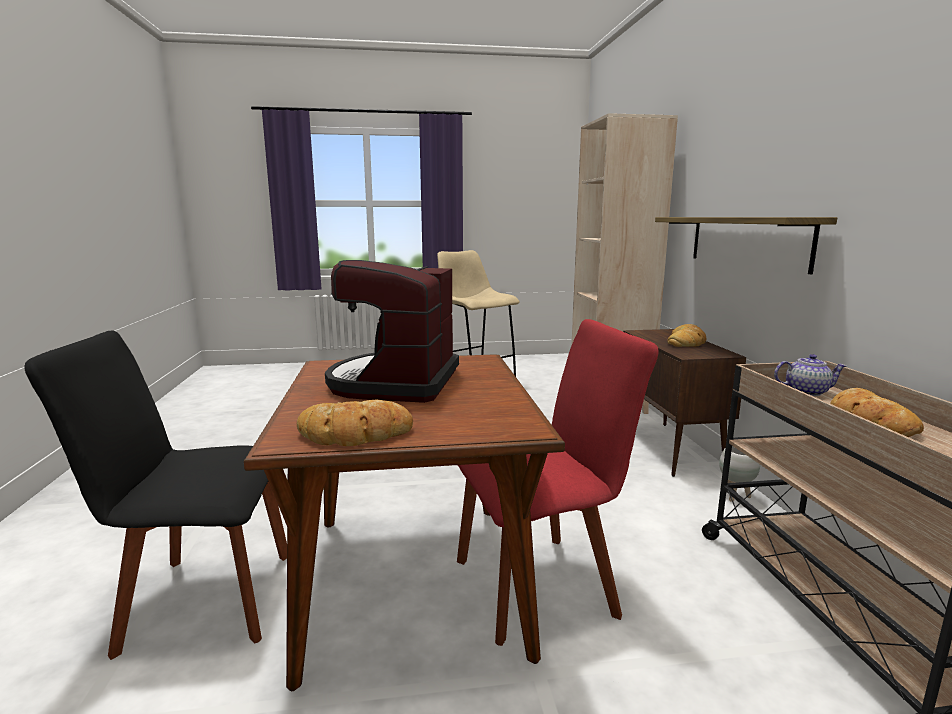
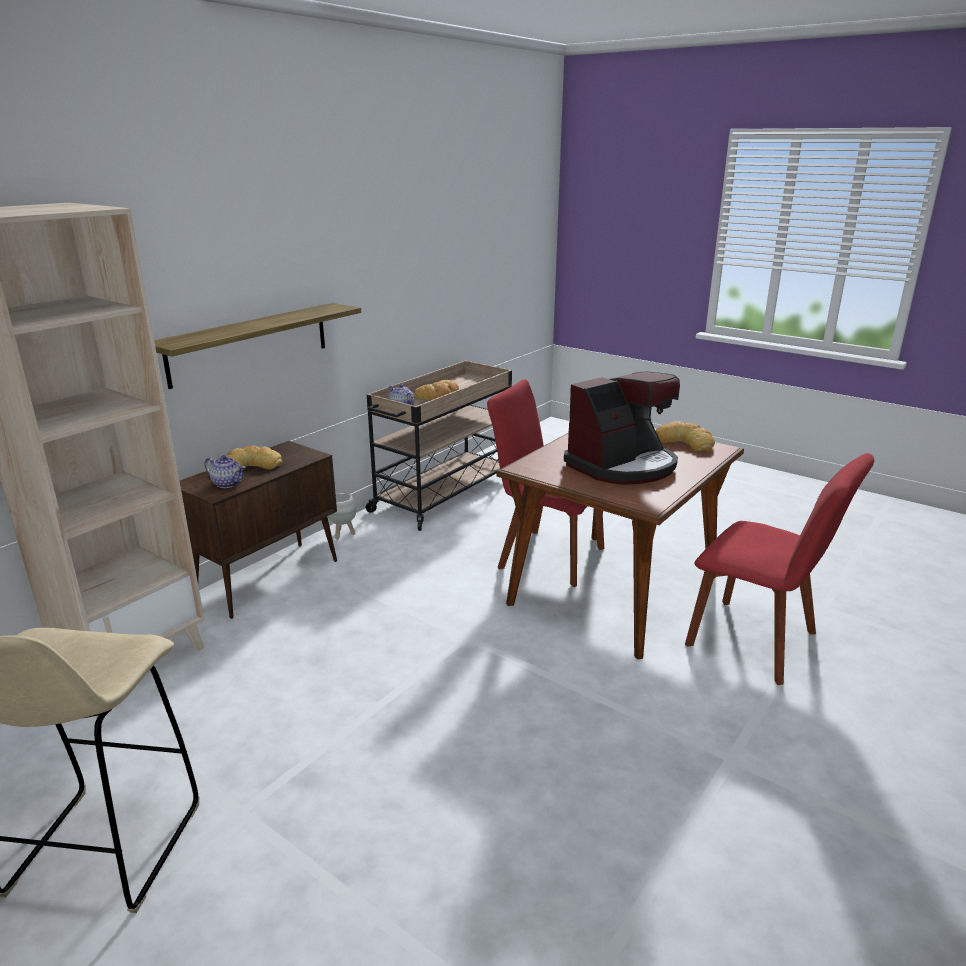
camera: 135 degrees left, 10 degrees up
(200, 600) = (758, 642): black chair -> red chair
(654, 335) = (228, 483): none -> teapot

